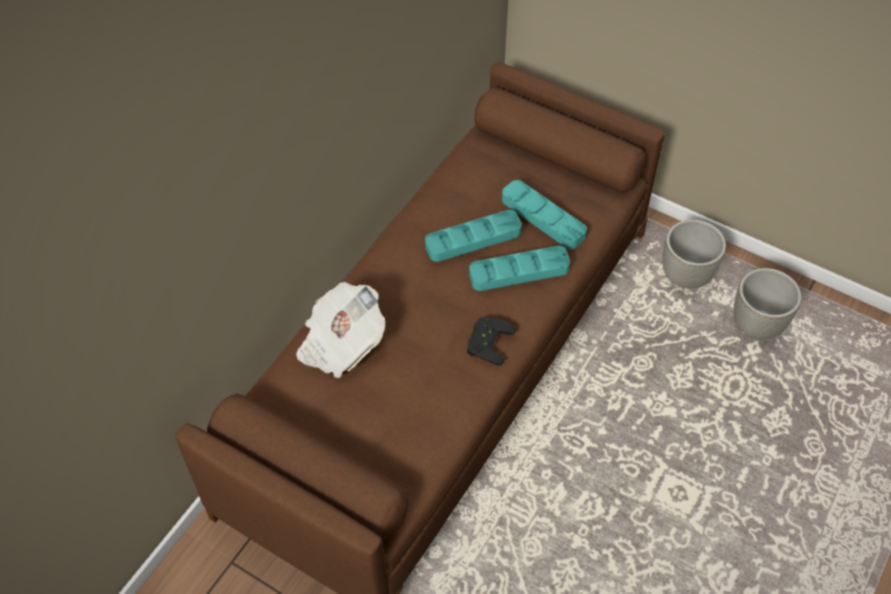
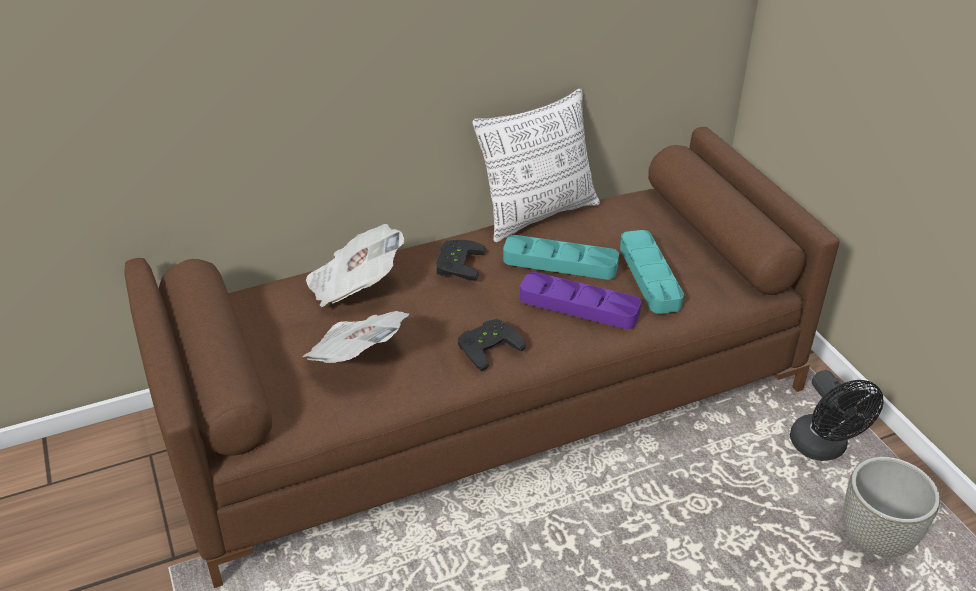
camera: 35 degrees right, 15 degrees down
(399, 281) = (456, 263): none -> black game controller
(404, 404) = (357, 357): none -> newspaper
(417, 201) = (538, 215): none -> pillow
(519, 272) = (579, 306): turquoise tray -> purple tray
(685, 275) = (823, 448): grey planter -> black fan

